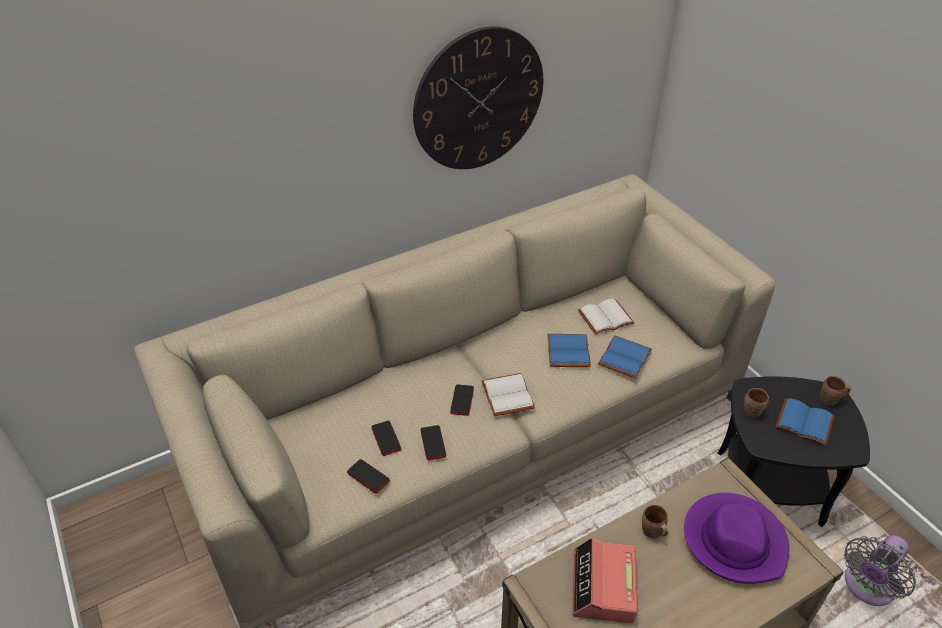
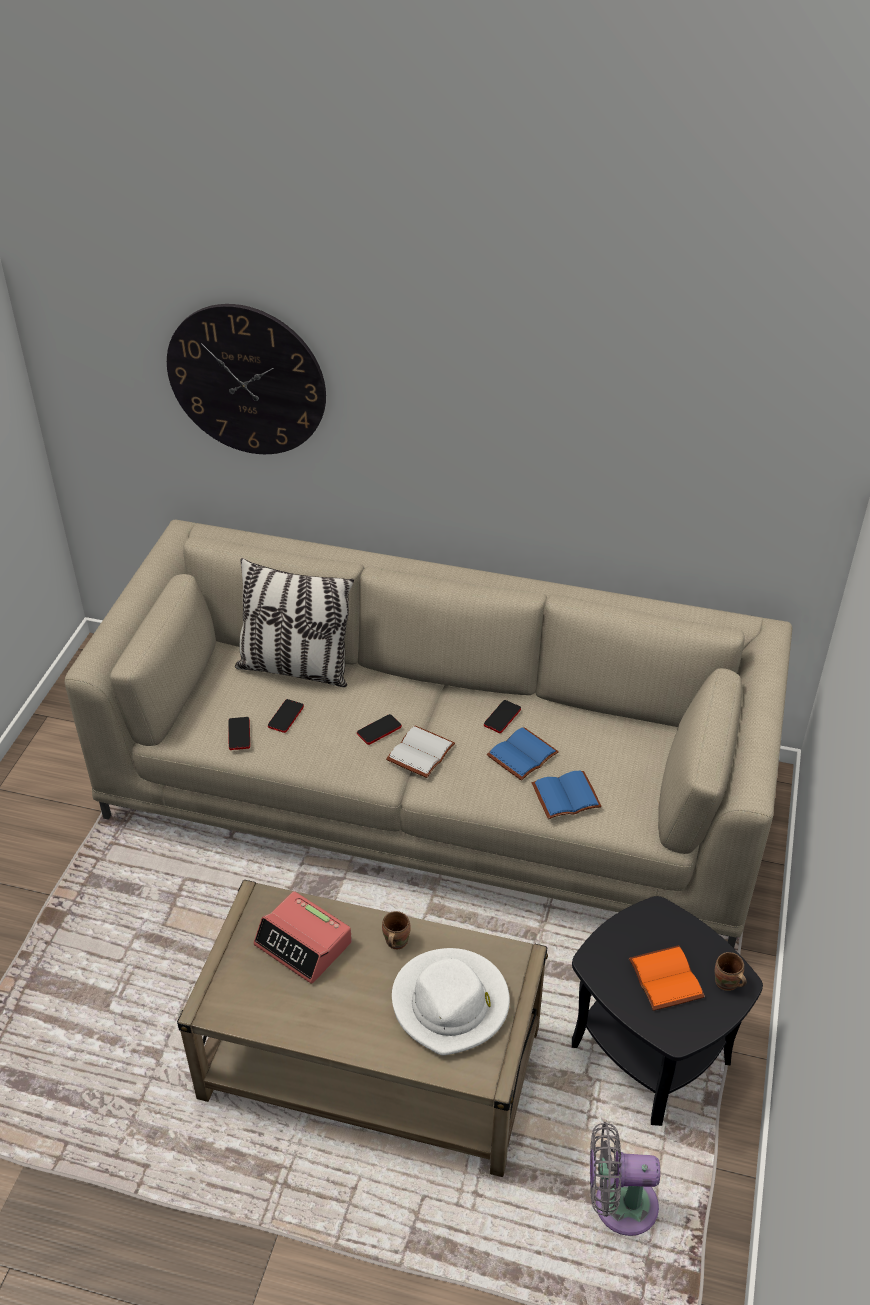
camera: 45 degrees right, 0 degrees up
(346, 401) = (295, 668): none -> pillow
(433, 443) = (314, 745): phone -> phone (502, 717)
(479, 100) = (568, 442): wall clock -> wall clock (246, 380)
(603, 587) = (304, 944): alarm clock -> alarm clock turned 105 degrees counterclockwise
(605, 316) = (602, 750): white book -> none
(734, 540) = (451, 1003): purple hat -> white hat
(753, 411) = (630, 931): brown mug -> none
(803, 423) = (663, 978): blue book -> orange book

